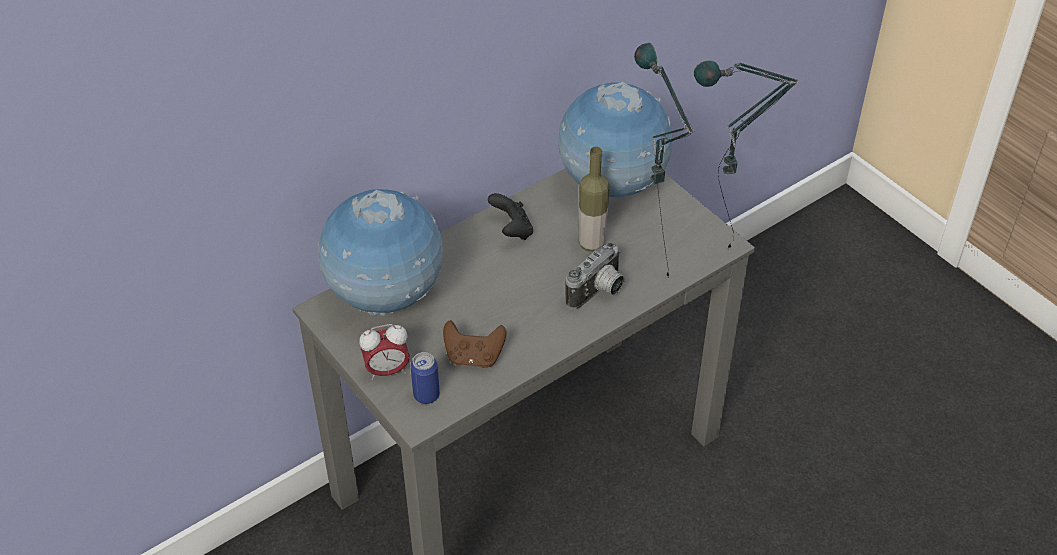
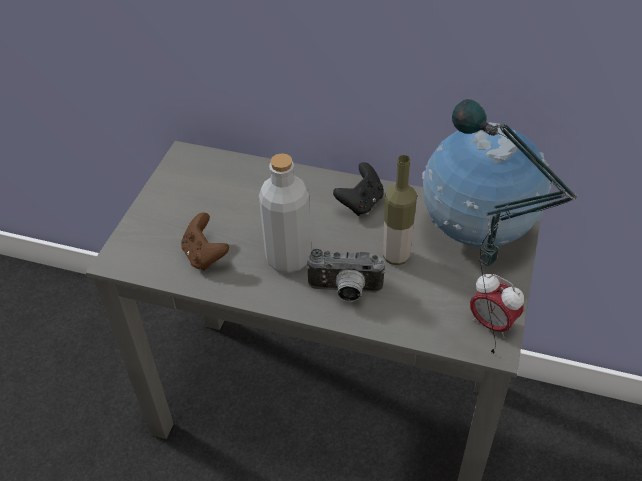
camera: 55 degrees right, 0 degrees up
(386, 298) = (224, 177): globe -> none
(387, 371) = (152, 217): alarm clock -> alarm clock (491, 324)
(426, 395) = (144, 251): can -> none
(529, 306) = (288, 258): none -> grey bottle
(650, 272) = (403, 312): table lamp -> none

